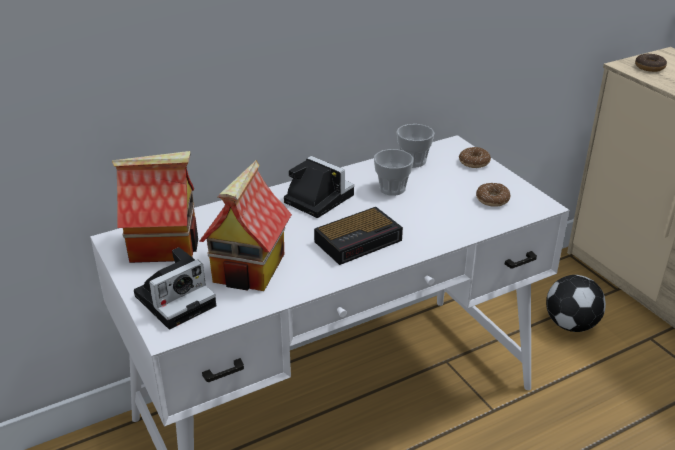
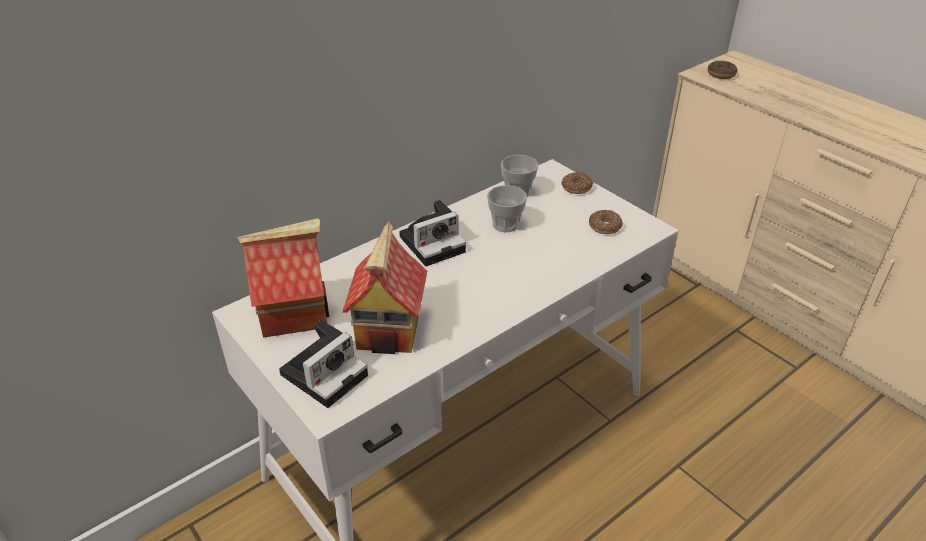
camera: 10 degrees left, 5 degrees up
(316, 198) = (434, 243): camera -> camera turned 120 degrees clockwise
(359, 240) = (490, 285): alarm clock -> none
(570, 325) = (662, 325): football -> none

